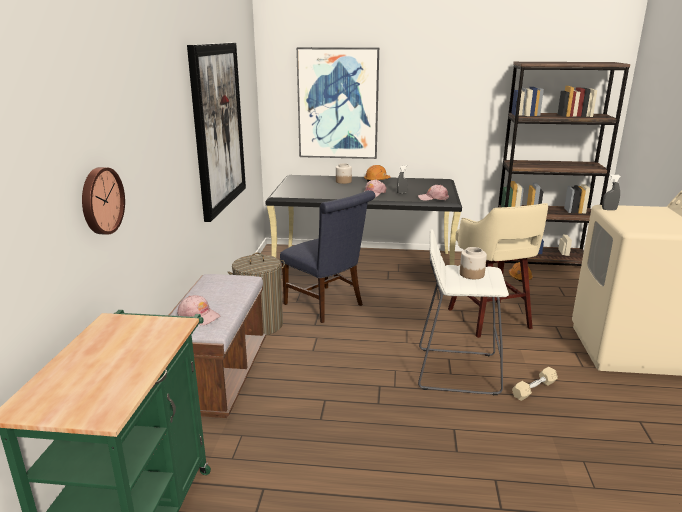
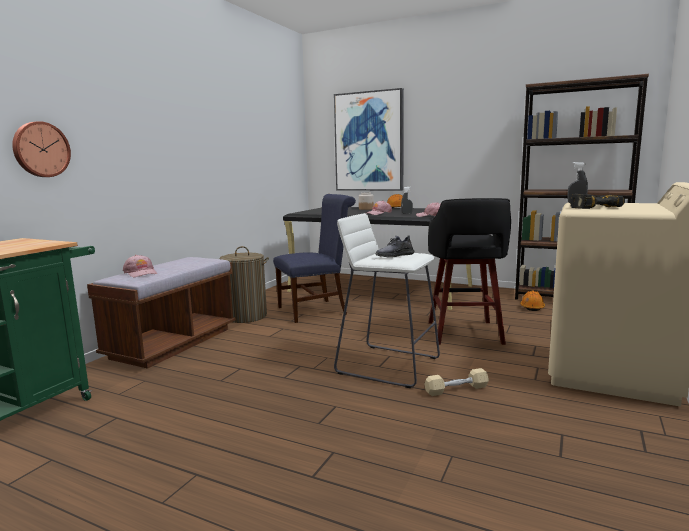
camera: 20 degrees right, 10 degrees down
(217, 127) = (234, 145): picture -> none
(327, 305) = (316, 310): blue chair -> blue chair turned 90 degrees counterclockwise
(472, 274) = (394, 255): jar -> grey shoe
(490, 320) = (464, 334): beige stool -> black stool
(634, 221) = (592, 207): none -> power drill

